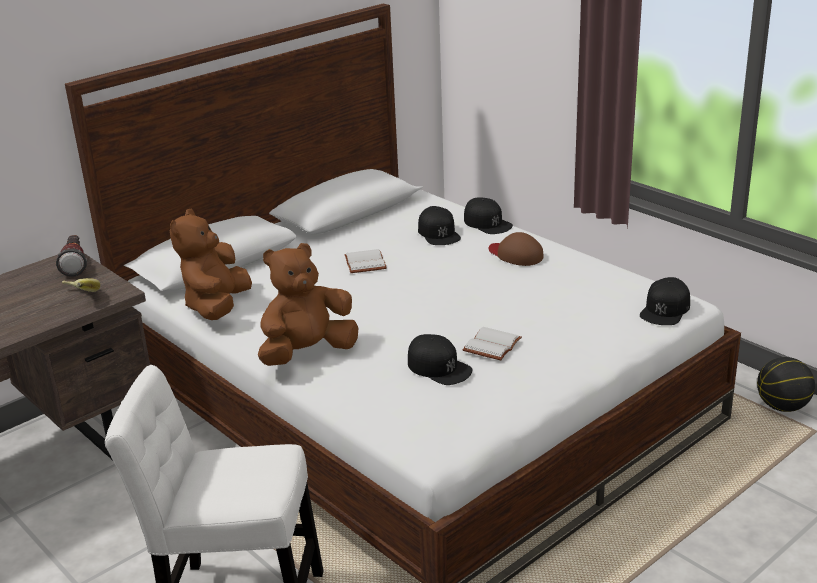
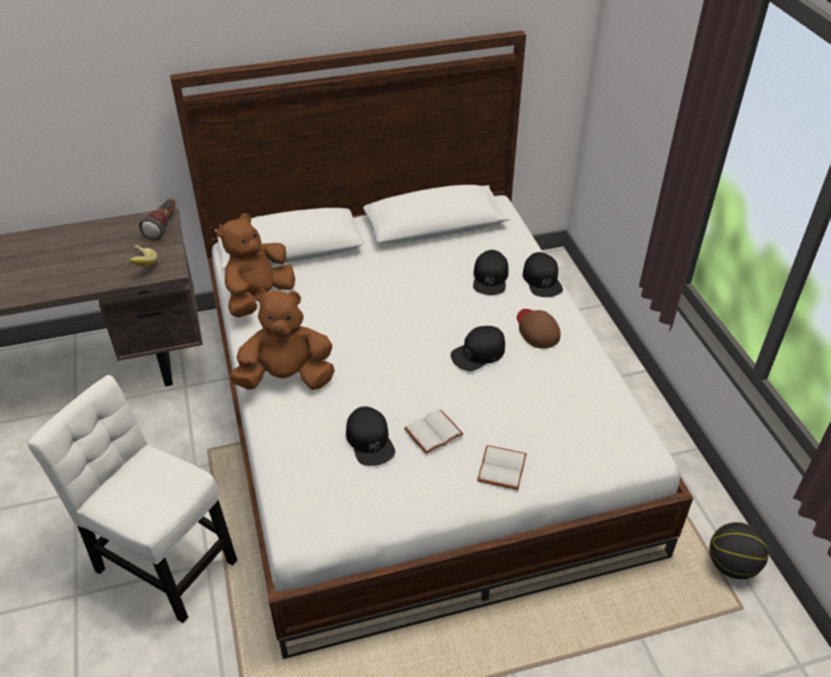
camera: 25 degrees right, 15 degrees up
(363, 263) = (403, 290): white book -> white book (500, 467)
(665, 309) = (619, 452): black cap -> black cap (478, 353)

